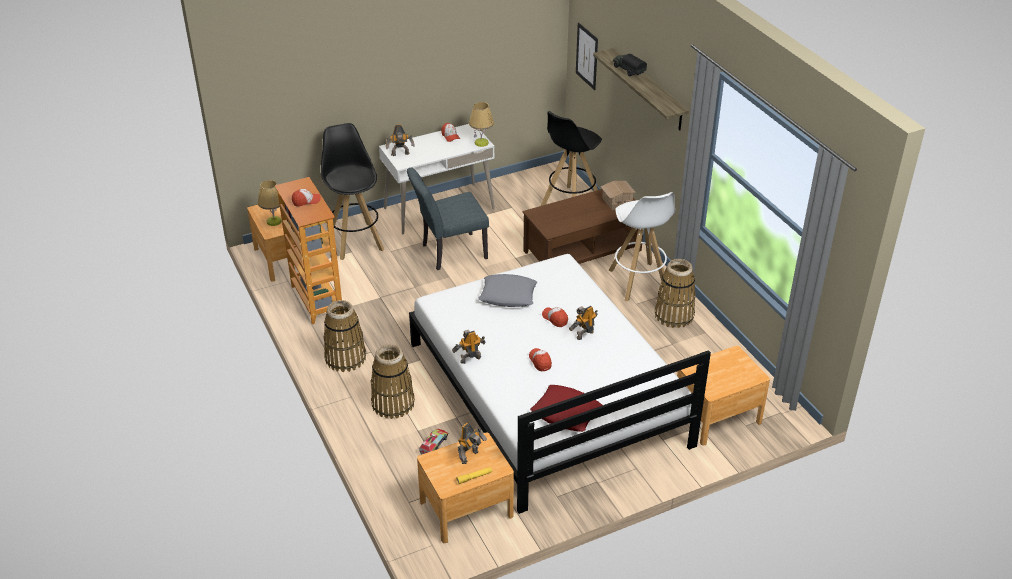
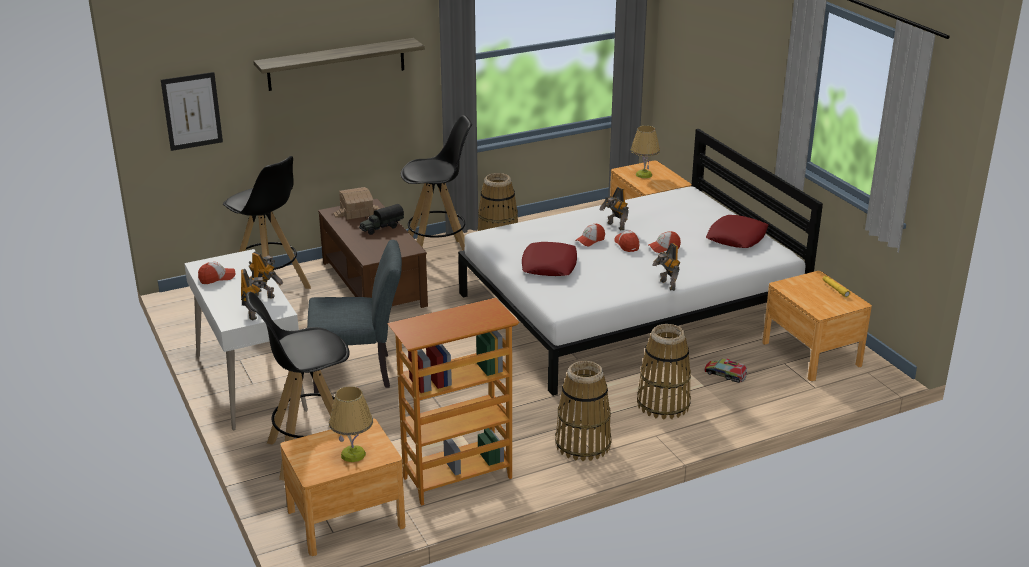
camera: 90 degrees left, 10 degrees down
(306, 201) = (455, 320): cap -> cap (627, 245)
(449, 253) = (360, 373): grey chair -> grey chair turned 75 degrees counterclockwise
(471, 457) = (808, 291): toy robot -> toy robot (265, 293)
(481, 143) = (244, 256): table lamp -> table lamp (643, 174)
(508, 295) = (549, 265): grey pillow -> red pillow
(628, 70) = (315, 56): toy truck -> toy truck (381, 228)
(638, 282) = (439, 254): white stool -> black stool

